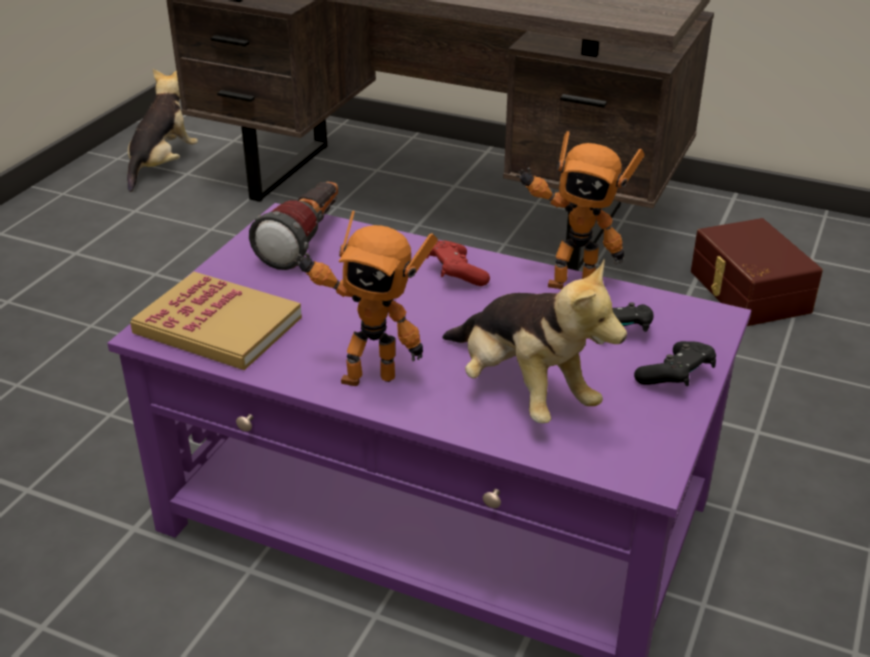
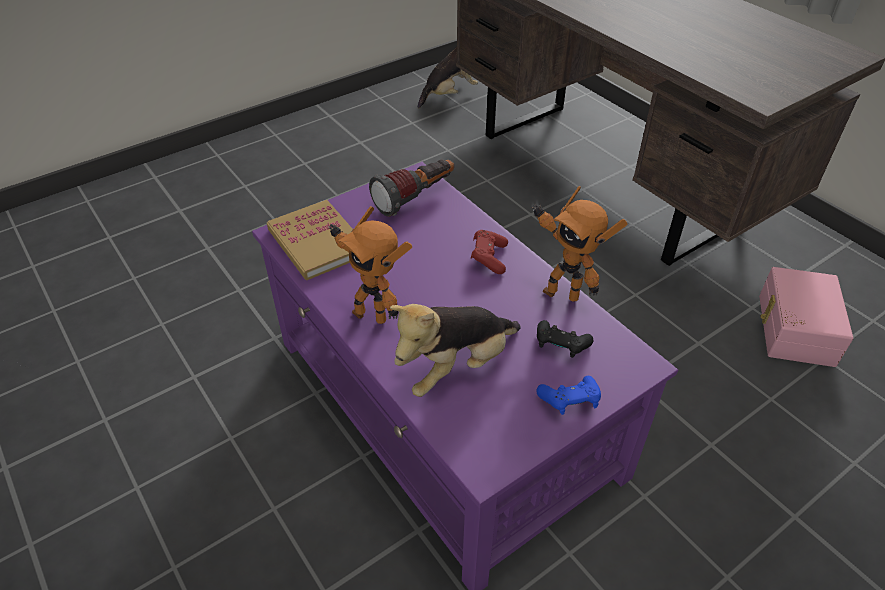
camera: 30 degrees right, 10 degrees up
(522, 391) = (455, 367): plush toy -> plush toy turned 60 degrees clockwise
(676, 377) = (569, 402): black game controller -> blue game controller
(747, 292) = (793, 329): brown storage box -> pink storage box

